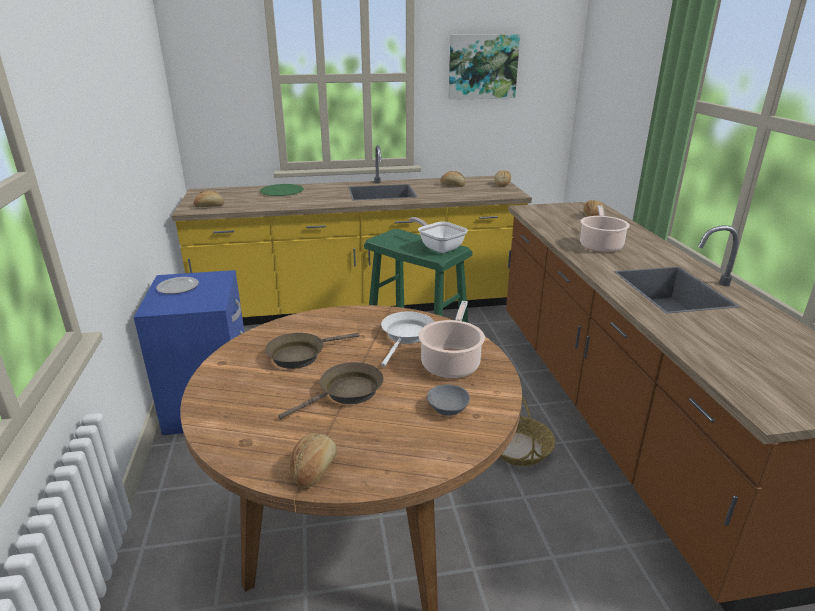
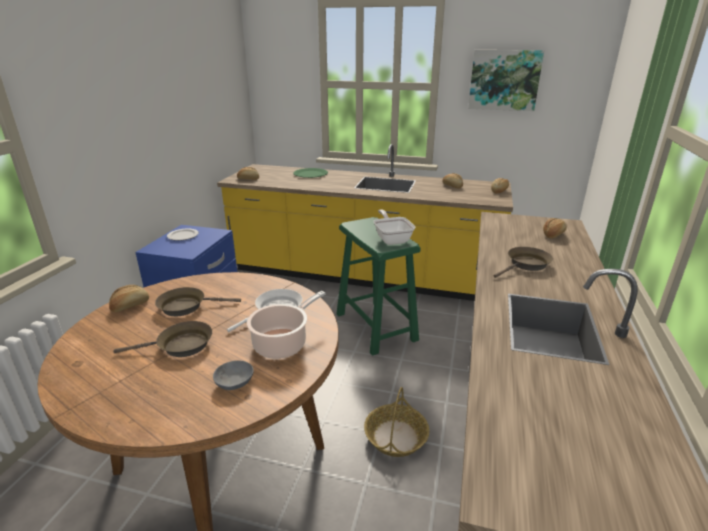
camera: 25 degrees right, 0 degrees up
(313, 469) = (90, 400): bread -> bread (130, 306)
(600, 245) = (526, 265): cooking pot -> brown frying pan

